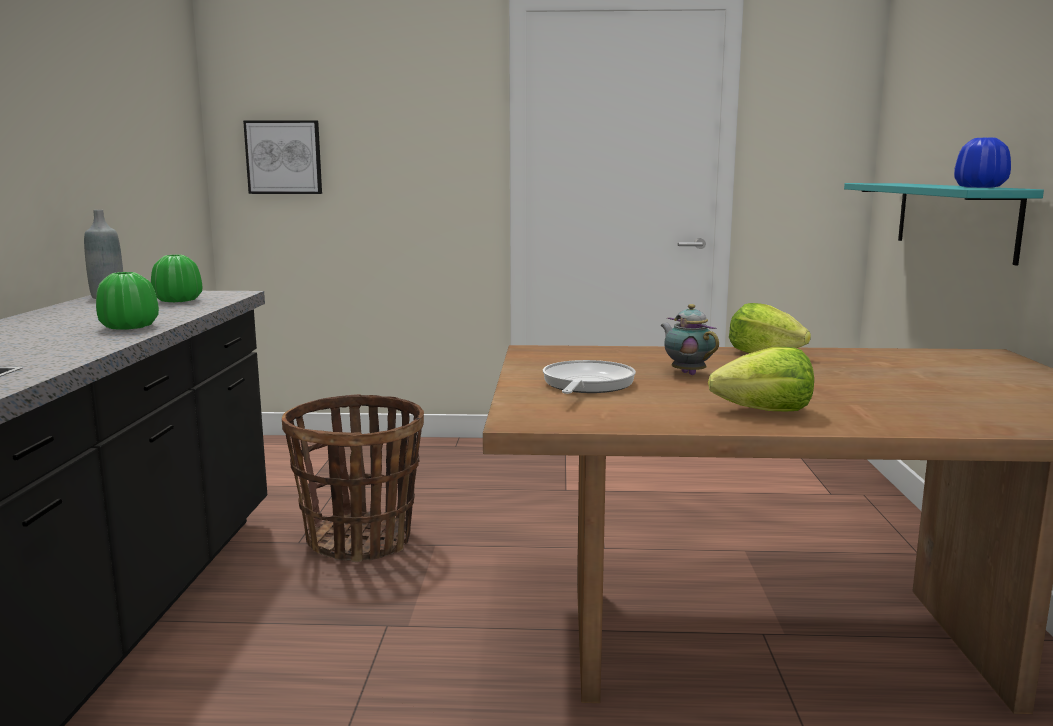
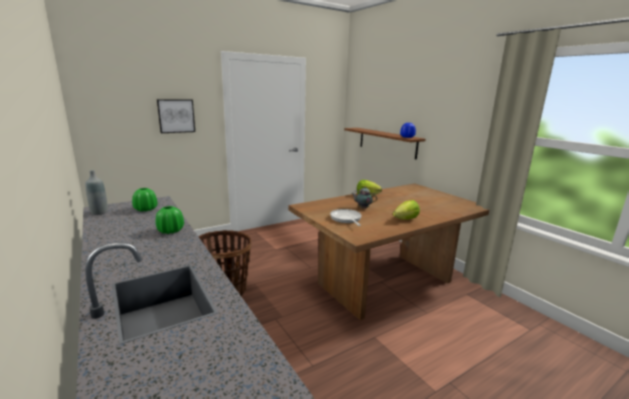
camera: 35 degrees left, 5 degrees up
(284, 157) = (116, 122): picture -> picture (176, 116)
(954, 218) = (387, 142): turquoise shelf -> brown shelf

